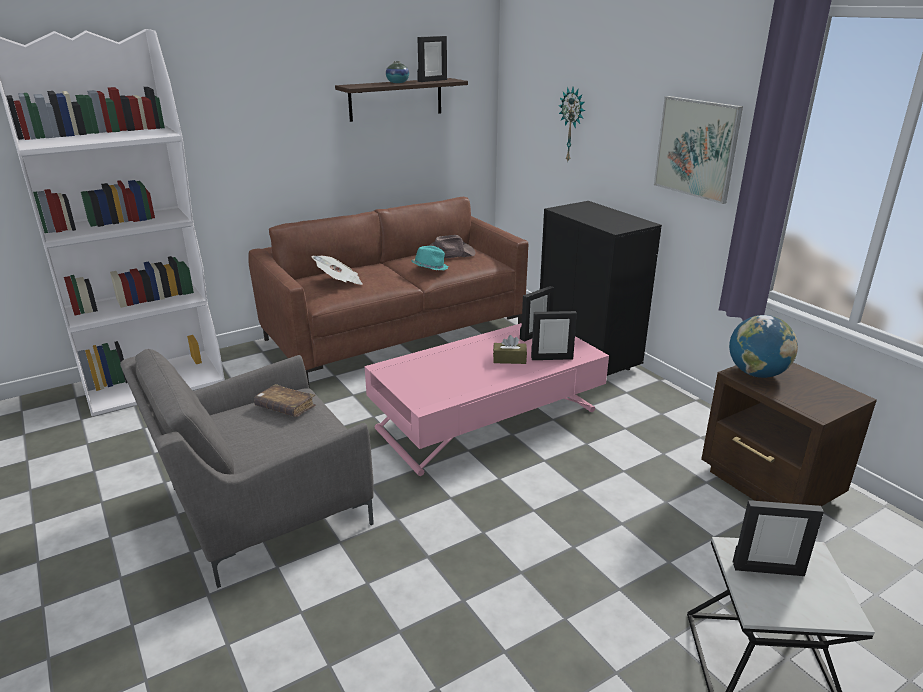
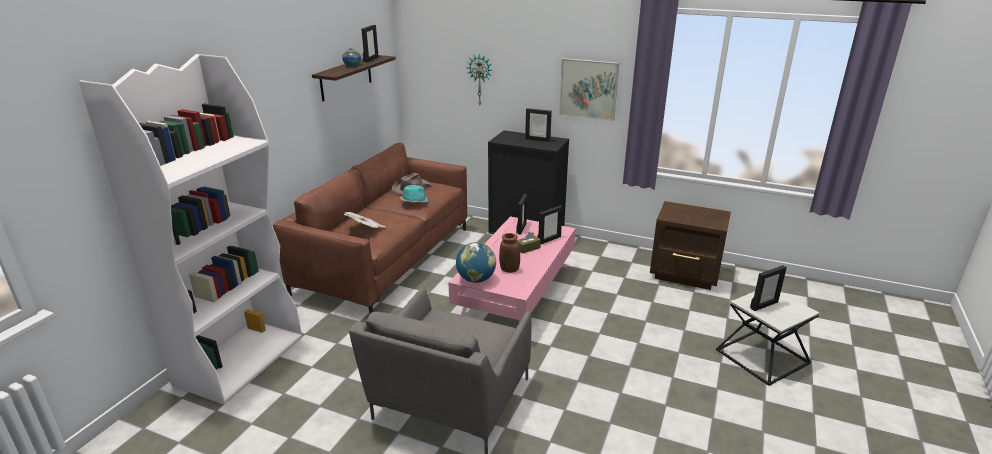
camera: 35 degrees left, 0 degrees up
(285, 407) = (445, 324): brown book -> none
(450, 376) = (509, 270): none -> brown vase
(614, 217) = (537, 139): none -> picture frame
(756, 373) = (673, 214): globe -> globe (476, 279)

